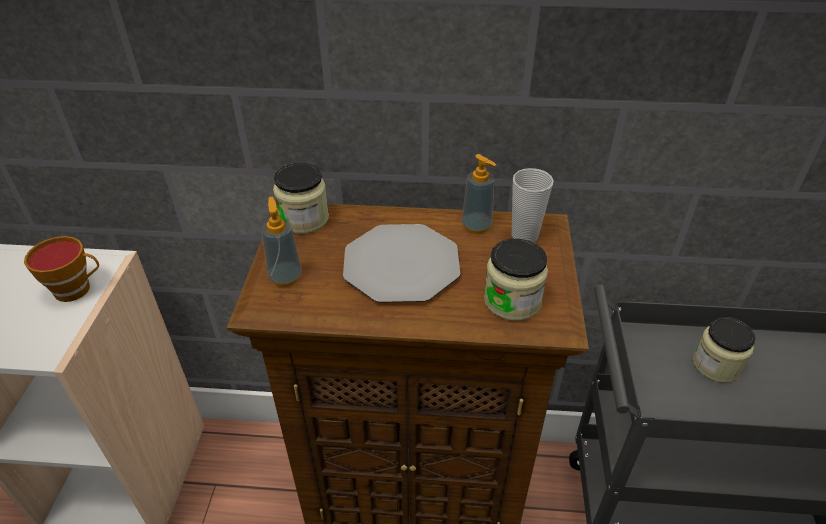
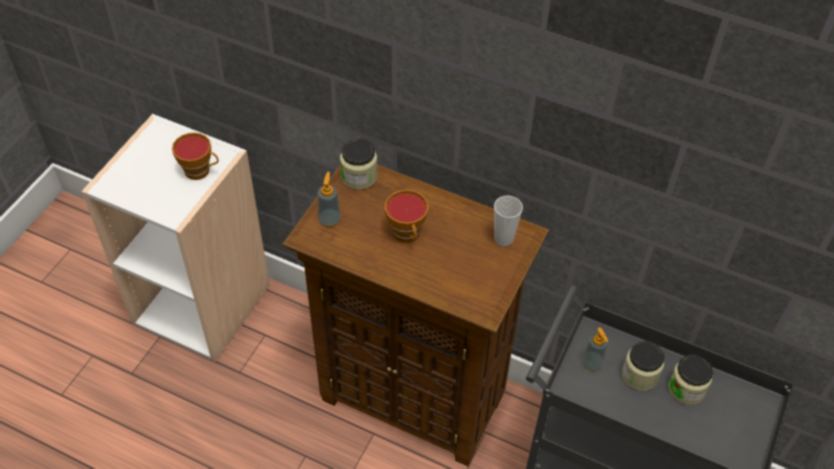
camera: 20 degrees right, 10 degrees up
(401, 265) = (407, 234): plate -> cup
(476, 226) = (475, 219): soap dispenser -> soap dispenser (592, 363)
(512, 301) = (465, 284): jar -> jar (686, 389)

